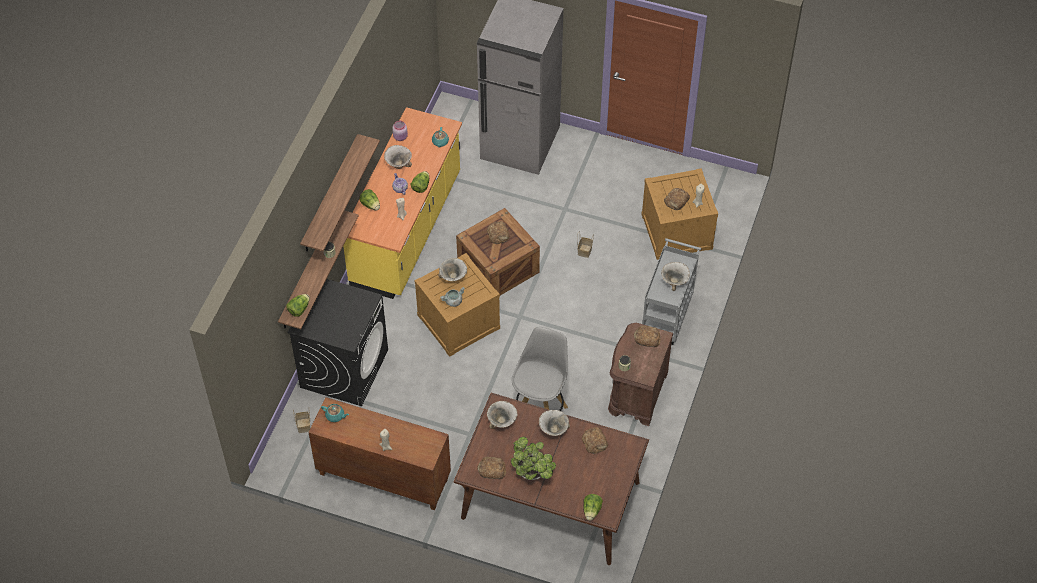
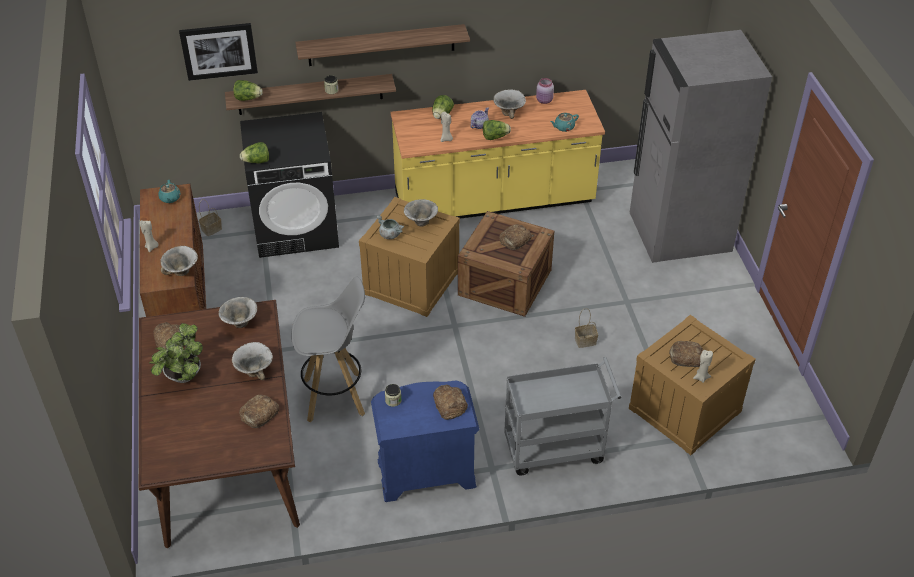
camera: 60 degrees right, 10 degrees down
(273, 295) = (219, 51): none -> picture
(591, 511) = (156, 451): lettuce -> lettuce (256, 161)
(636, 393) = (424, 469): brown nightstand -> blue nightstand
(675, 282) = (558, 399): bowl -> bowl (181, 272)

